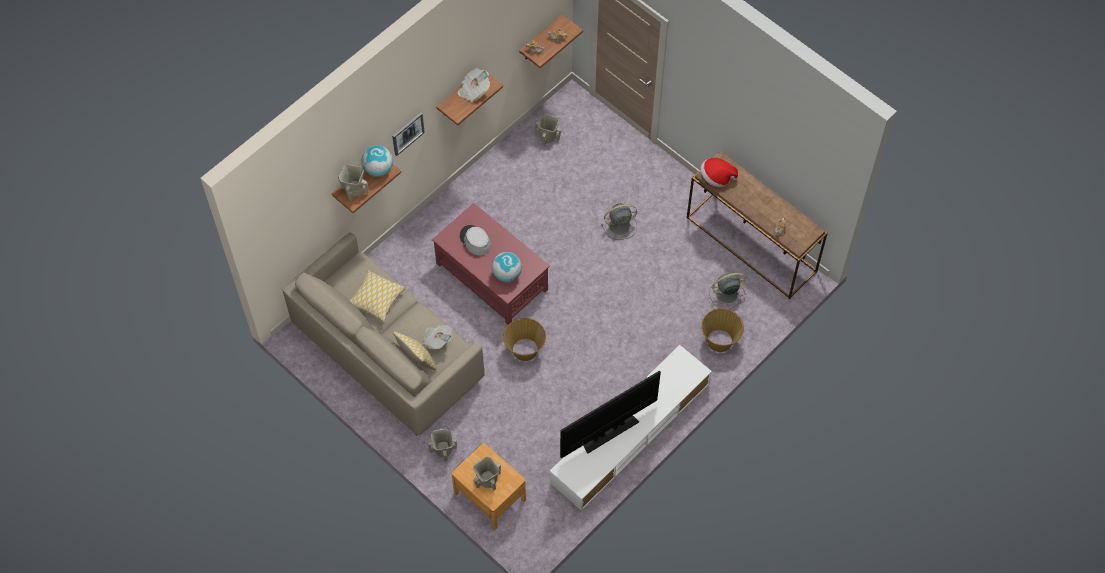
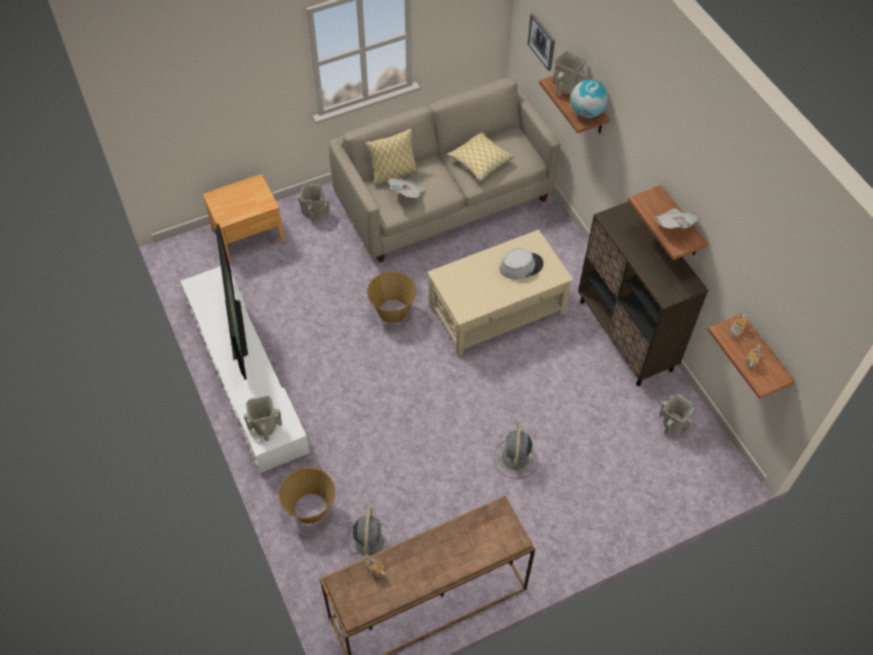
camera: 110 degrees right, 5 degrees down
(407, 133) = (633, 154): picture -> picture (542, 41)
(481, 183) = (626, 335): none -> brown cabinet
(487, 480) = (236, 198): beige vase -> beige vase (265, 426)
(491, 276) = (497, 309): red coffee table -> beige coffee table
(506, 274) = (464, 281): globe -> none
(716, 178) = (489, 522): hat -> none

